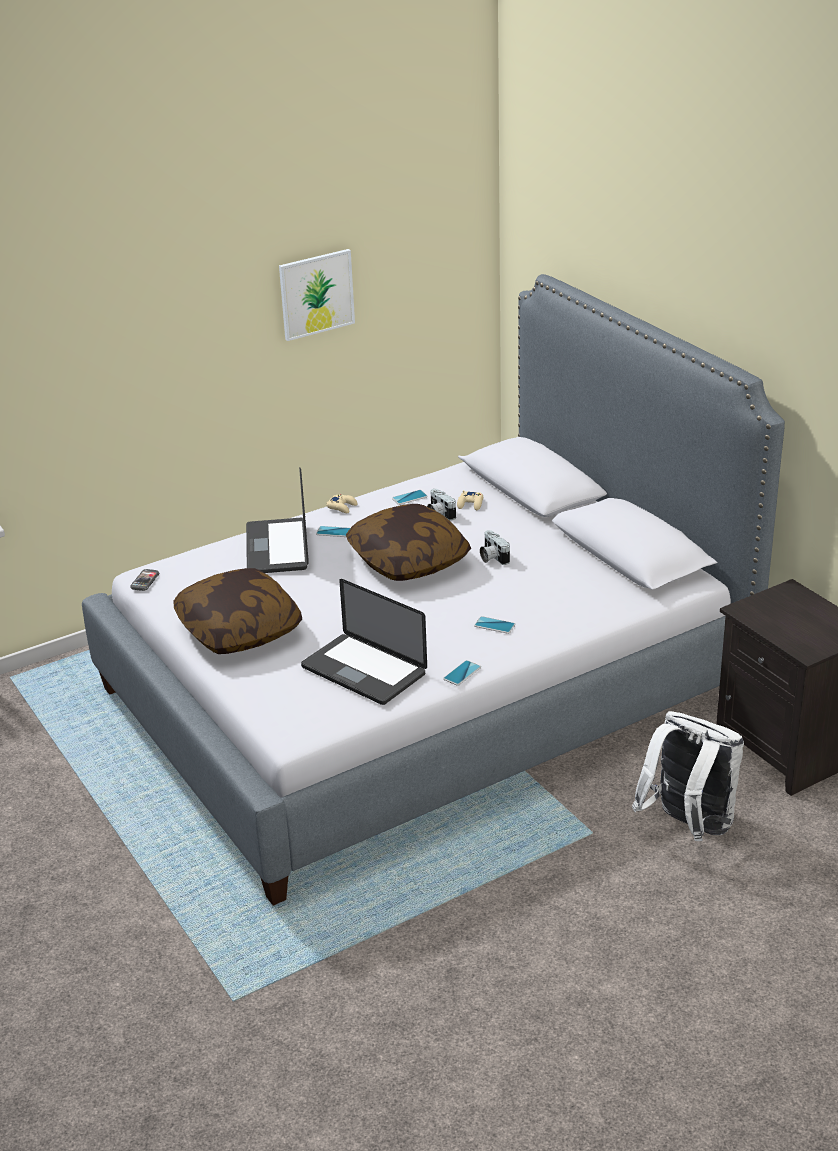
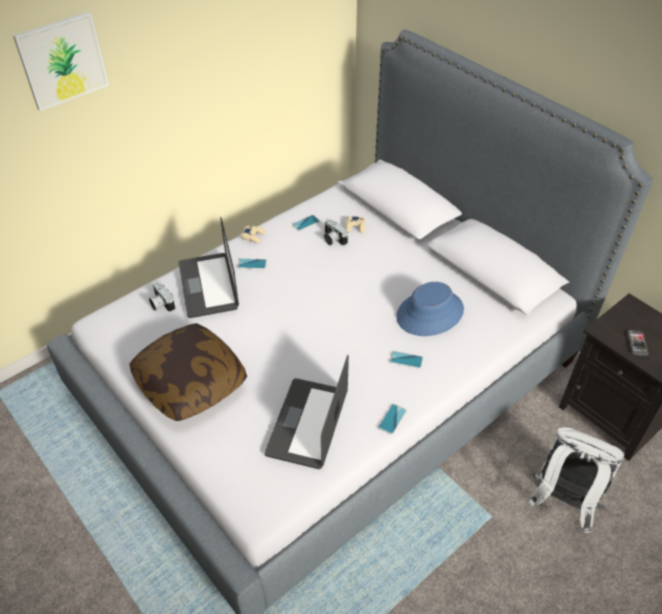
camera: 10 degrees left, 15 degrees up
(145, 581) = (99, 331): phone -> phone (637, 343)
(316, 294) = (216, 55): picture -> picture (62, 61)
(363, 671) = (307, 423): laptop -> laptop turned 75 degrees clockwise
(409, 560) = (319, 291): pillow -> none
(492, 557) = (386, 283): camera -> camera (161, 303)
(537, 587) = (430, 313): none -> blue hat

